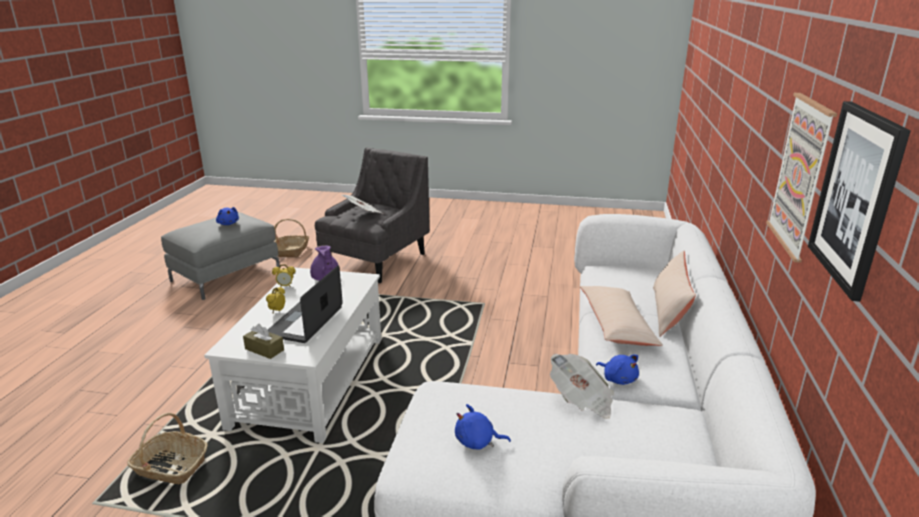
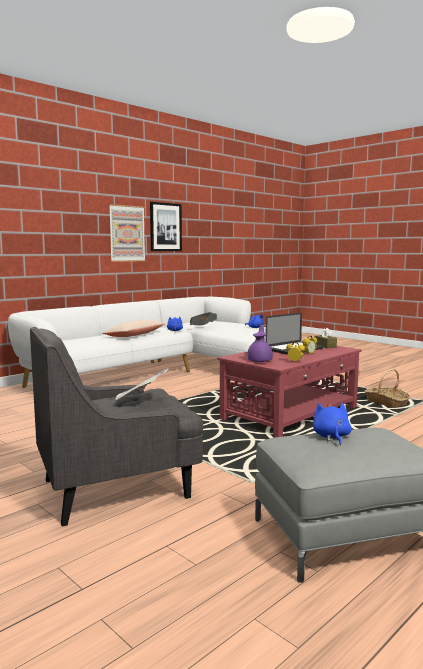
camera: 145 degrees left, 15 degrees down
(292, 251) = (207, 556): basket -> none
(310, 381) = (291, 413): white coffee table -> red coffee table
(669, 311) = (98, 335): beige pillow -> none

